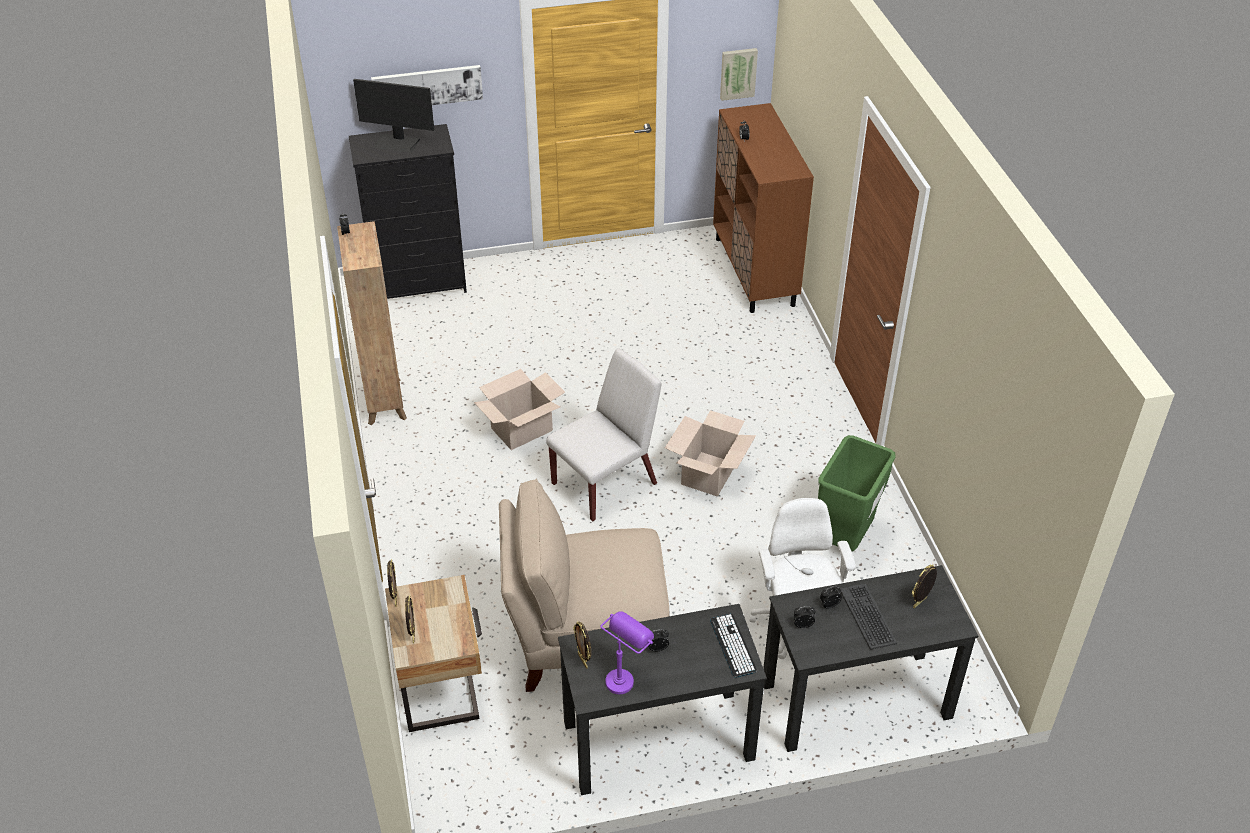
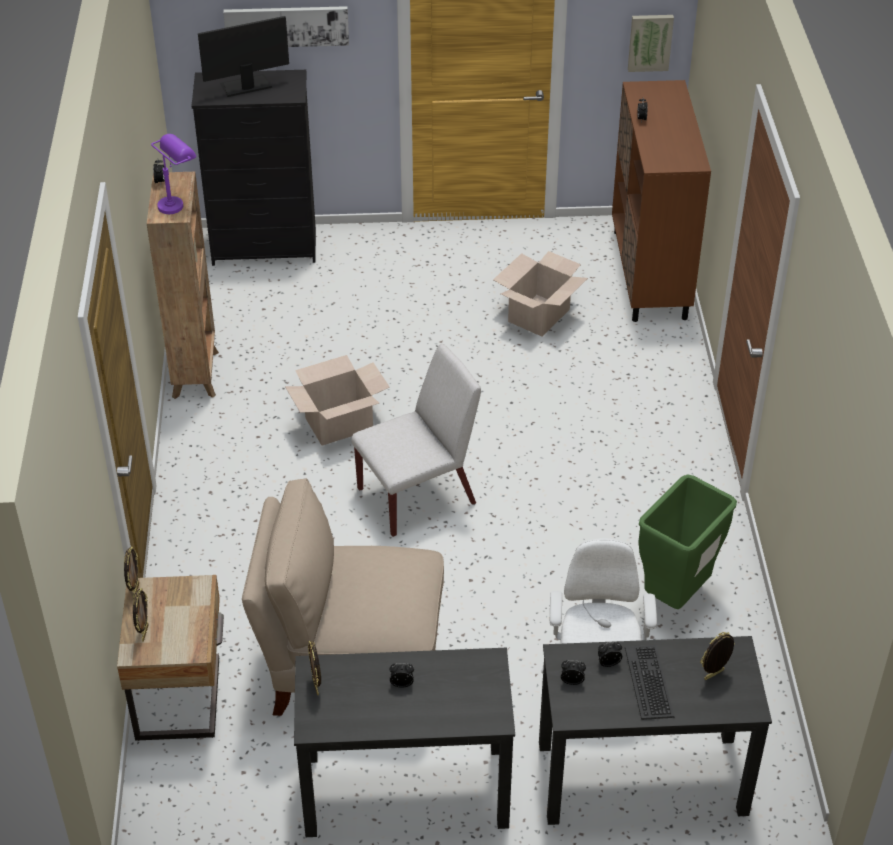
camera: 10 degrees right, 0 degrees up
(397, 143) = (245, 86): monitor -> monitor turned 135 degrees clockwise
(625, 675) = (358, 709): purple table lamp -> purple table lamp (177, 203)
(709, 474) = (538, 500): cardboard box -> cardboard box (539, 316)
(733, 645) = (486, 693): keyboard -> none

